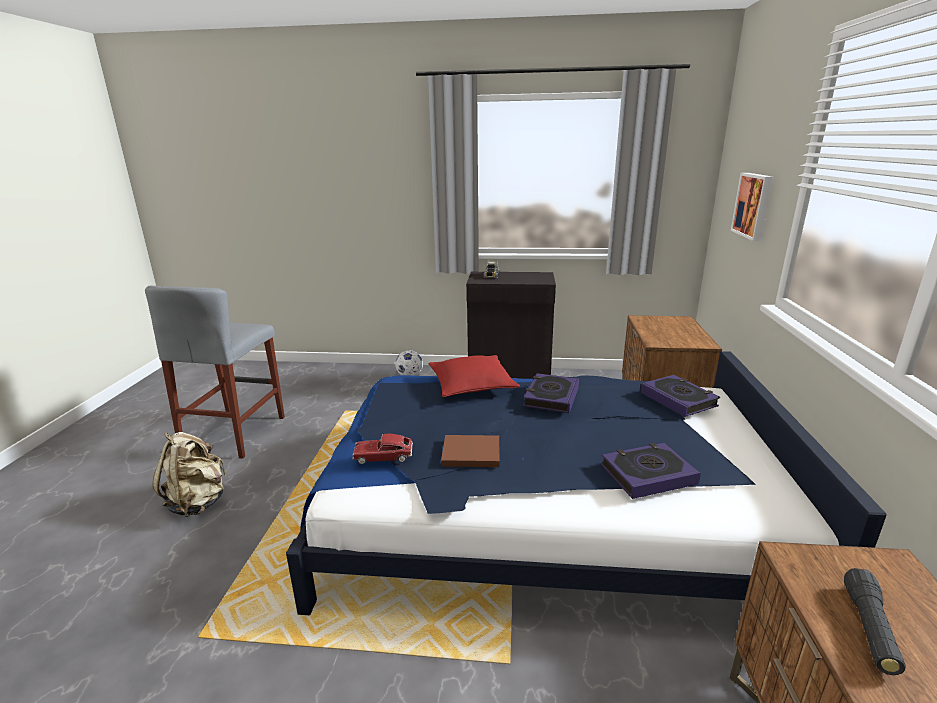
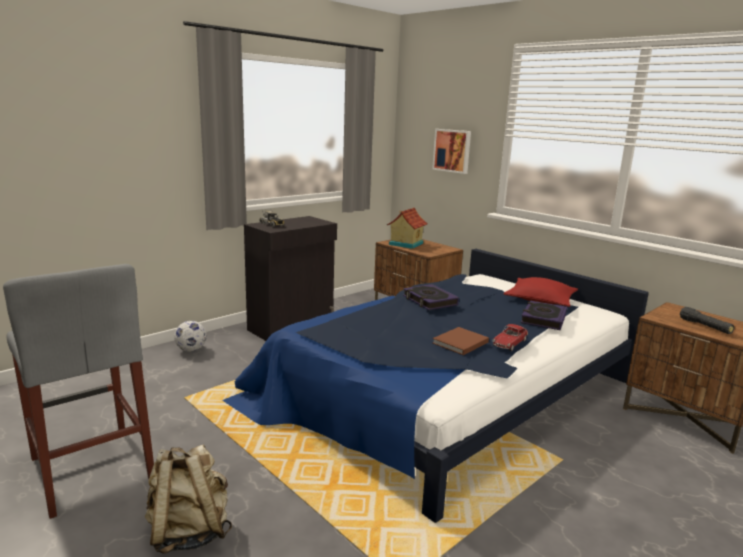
camera: 50 degrees left, 5 degrees down
(383, 456) = (420, 366): toy car -> toy car (509, 343)
(472, 385) = (365, 311): red pillow -> red pillow (540, 300)
(657, 324) = (405, 244): none -> toy house
(678, 399) = (484, 282): book -> none

